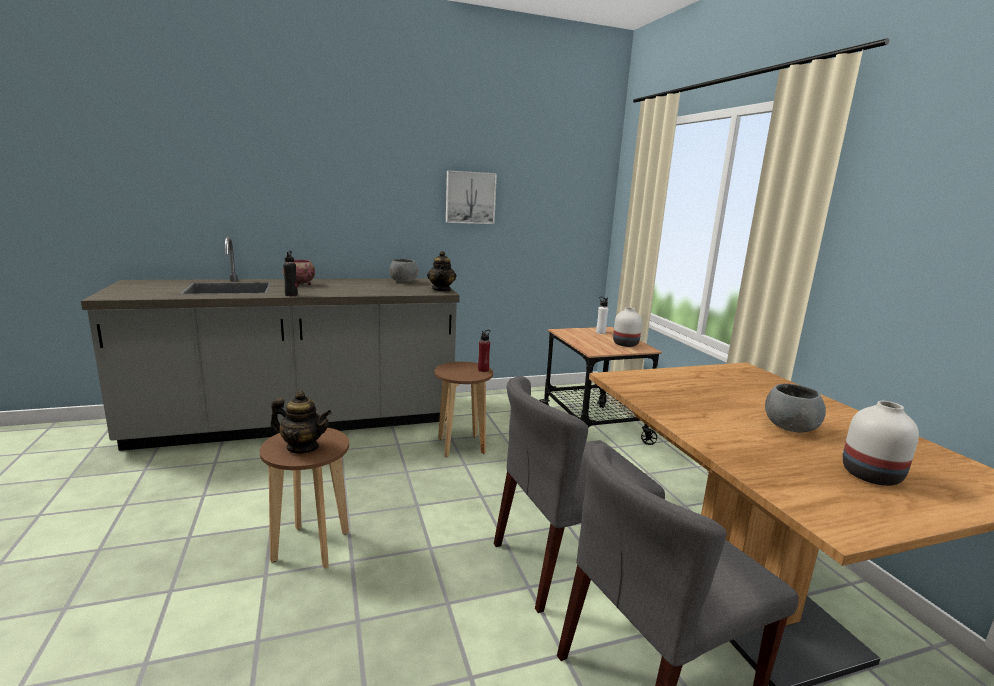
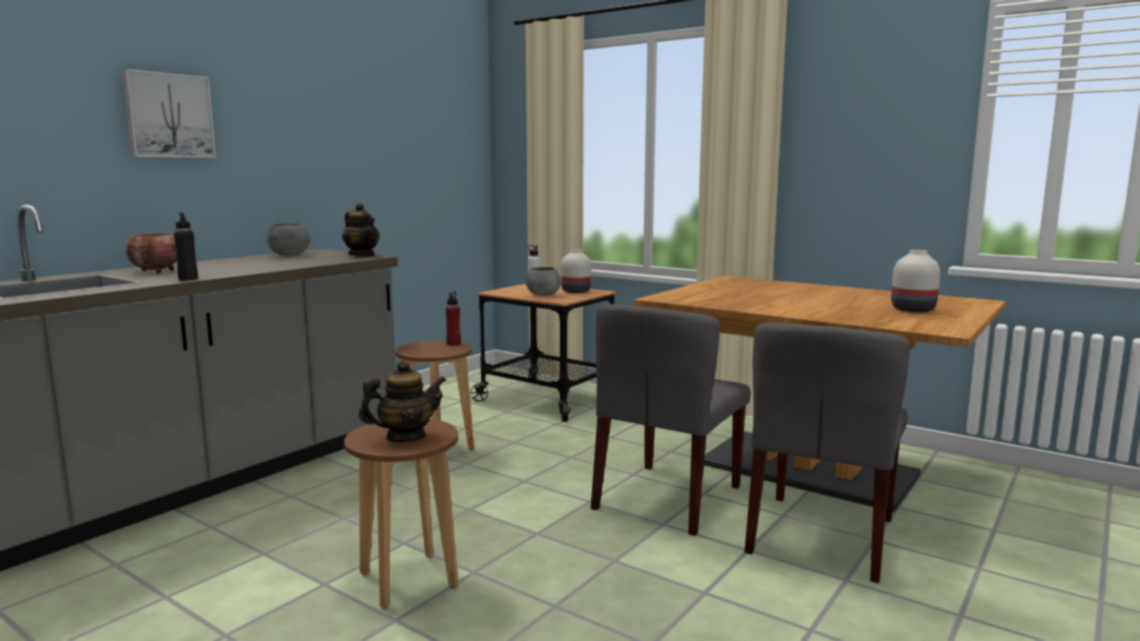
camera: 35 degrees left, 5 degrees down
(470, 197) = (344, 137): picture -> picture (168, 116)
(789, 428) = (830, 300): grey bowl -> grey bowl (543, 295)

